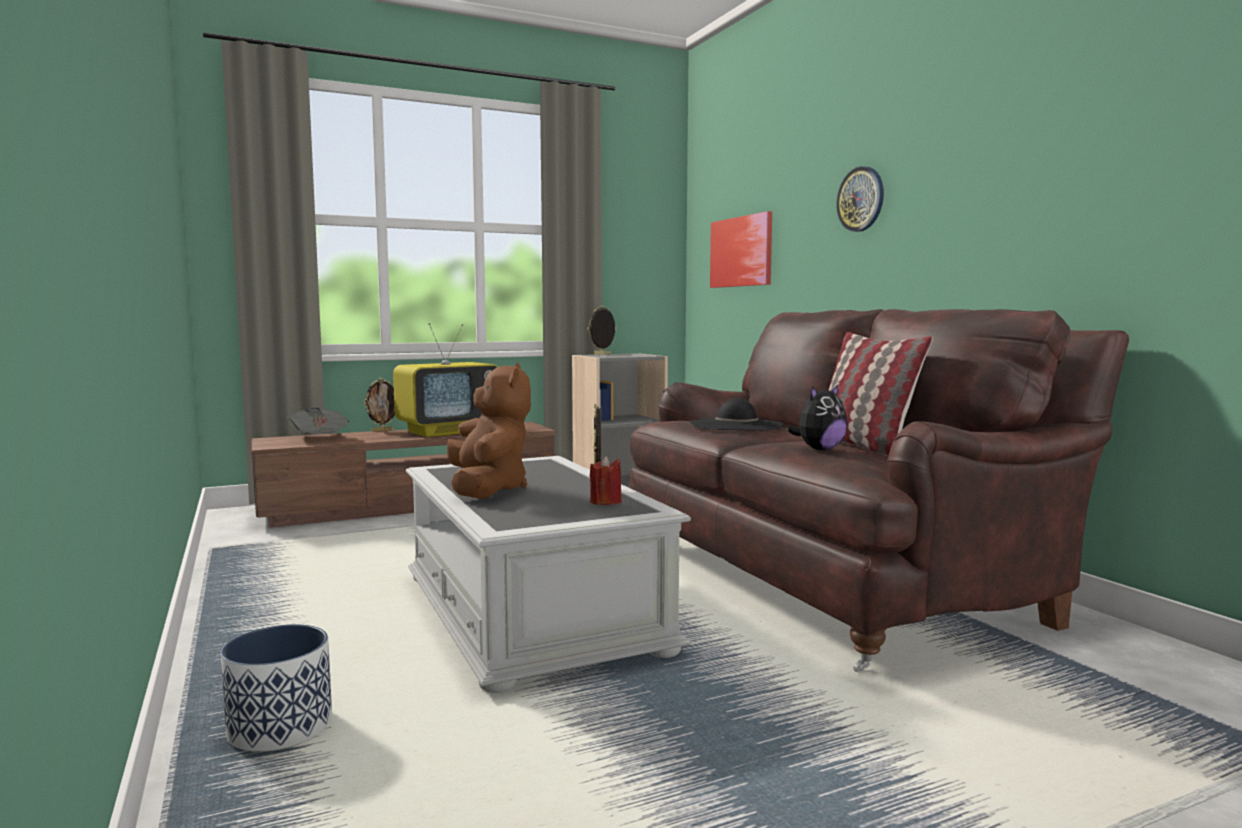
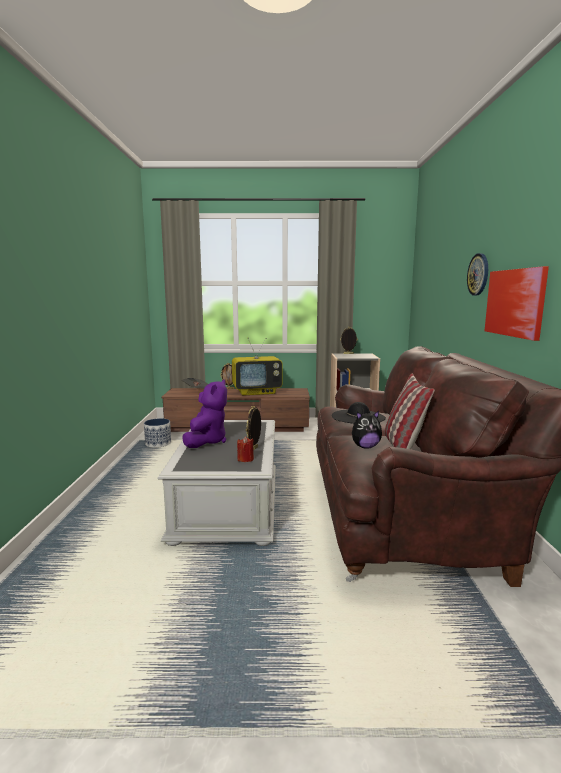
camera: 25 degrees right, 5 degrees up
(280, 727) = (80, 540): planter -> planter (158, 443)
(487, 490) = (206, 441): brown plush toy -> purple plush toy
(741, 252) = (430, 297): picture -> picture (515, 302)

